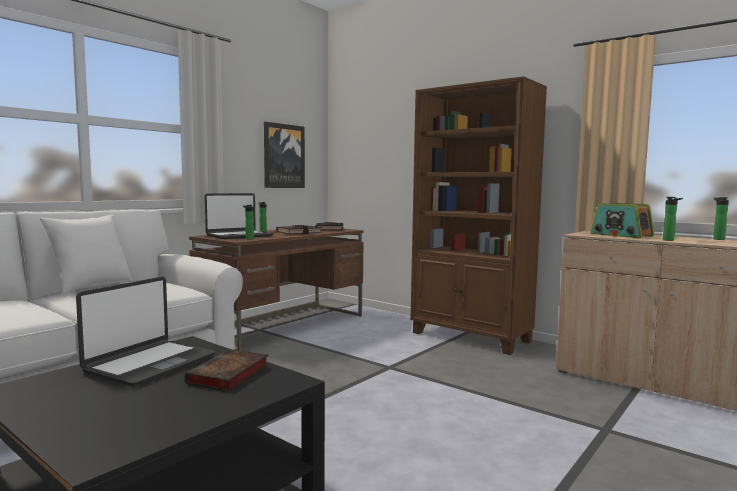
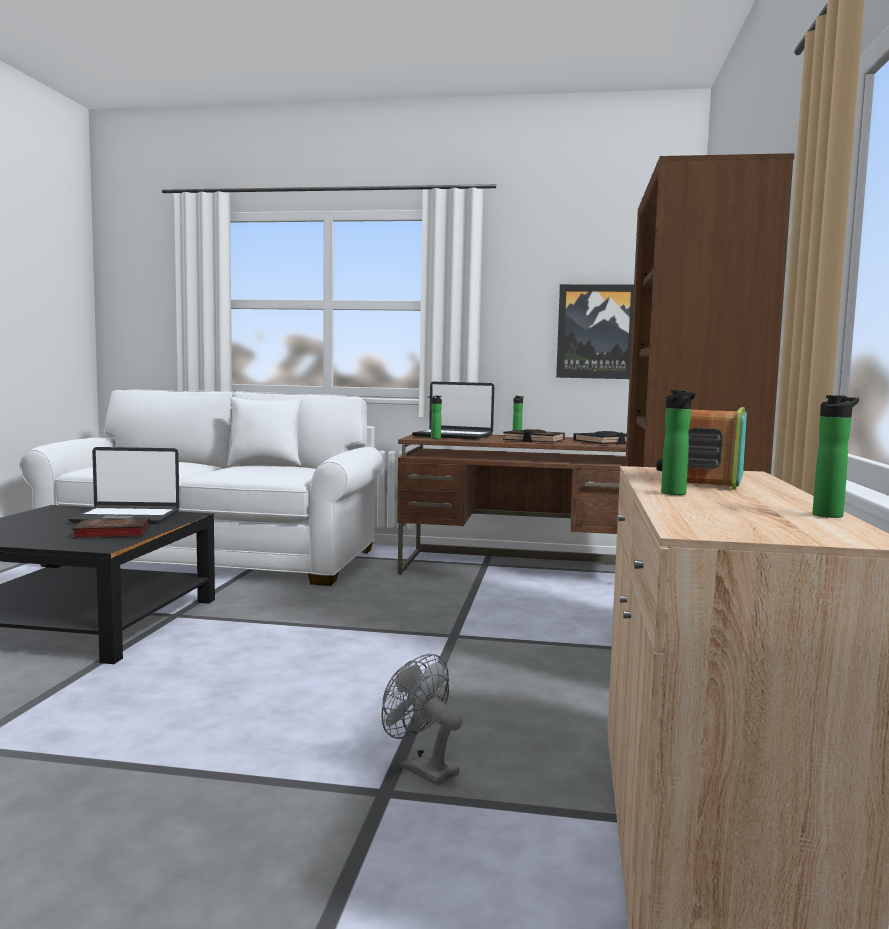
camera: 60 degrees right, 0 degrees up
(579, 415) = (422, 768): none -> grey fan

